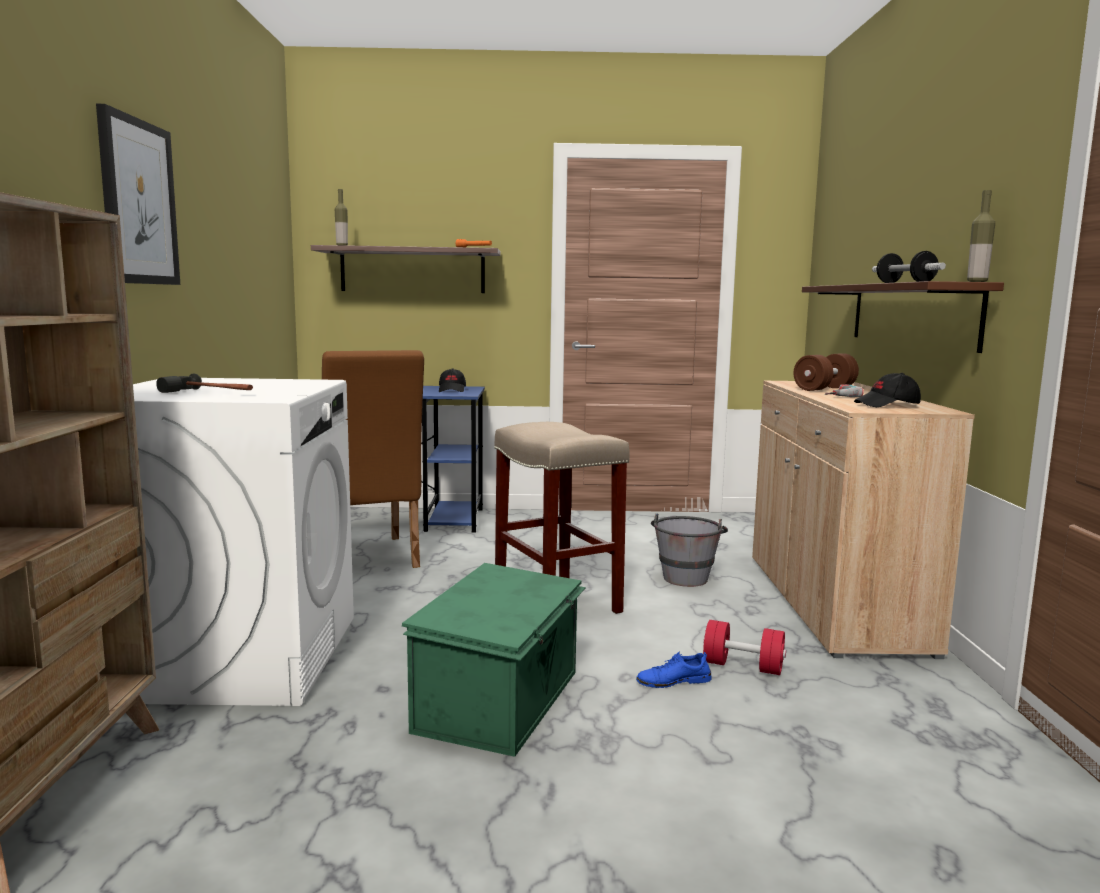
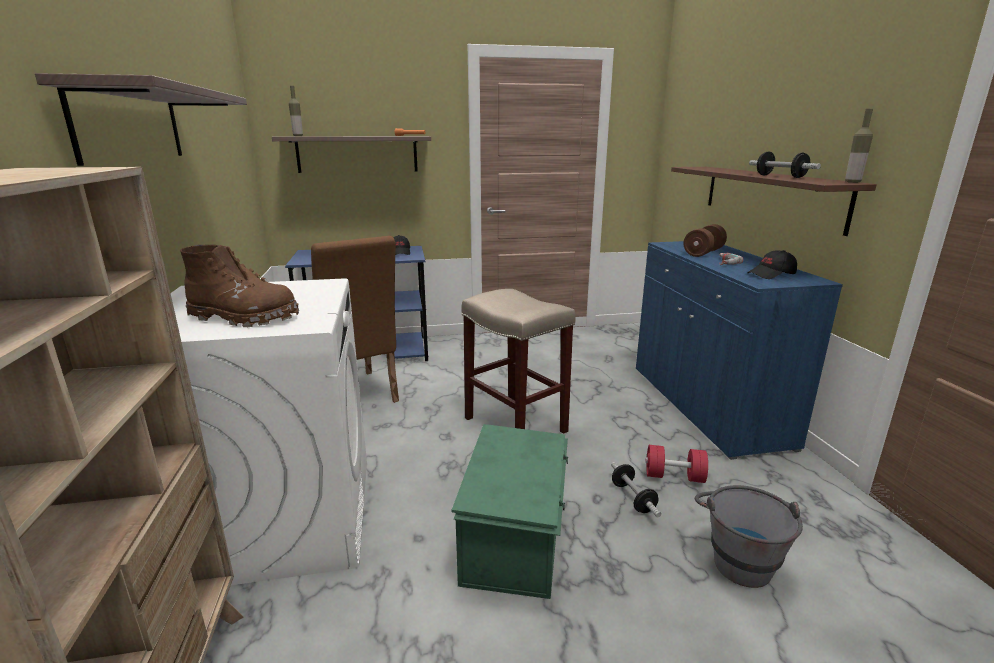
camera: 10 degrees left, 10 degrees up
(138, 202) = (131, 124): picture -> shelf
(210, 393) = (244, 318): hammer -> brown boot
(673, 681) = (633, 498): blue shoe -> dumbbell
(686, 575) = (596, 389): grey bucket -> grey bucket (737, 557)
(833, 603) = (706, 405): beige cabinet -> blue cabinet

